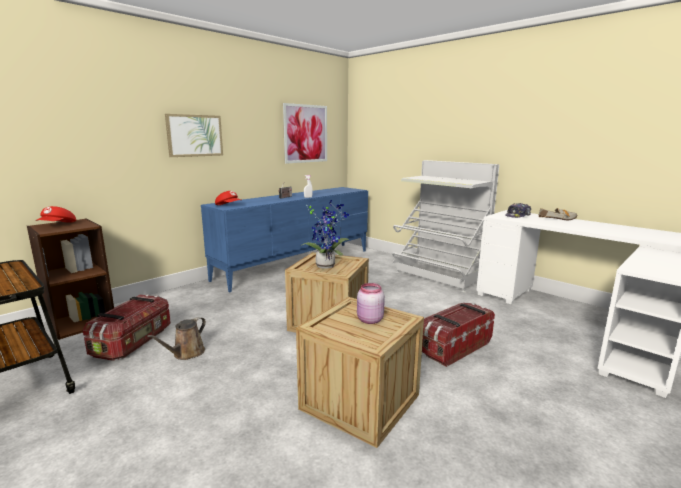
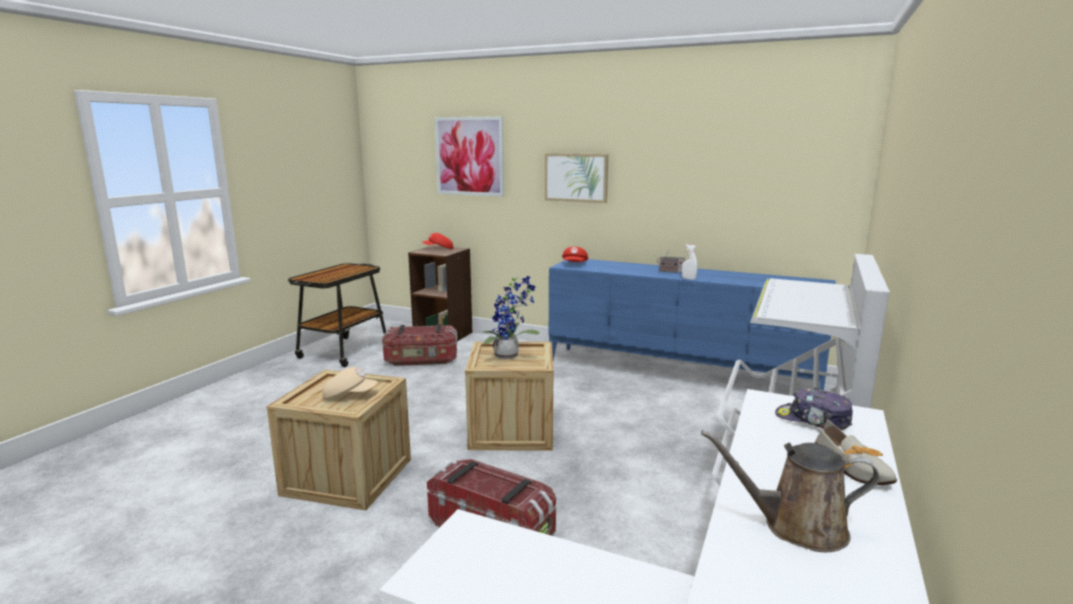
camera: 70 degrees right, 0 degrees up
(186, 353) = (409, 383): brown watering can -> brown watering can (796, 527)
(305, 133) = (758, 179): picture -> picture (469, 156)
(369, 320) = (349, 395): pink jar -> beige cap

